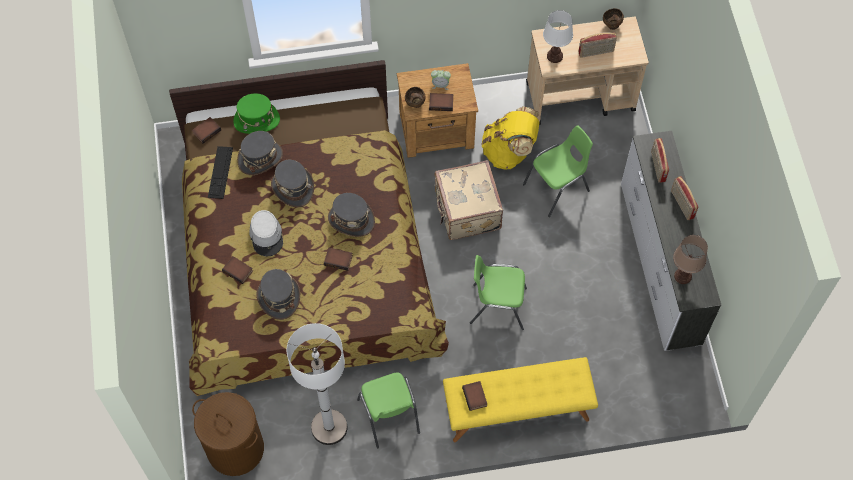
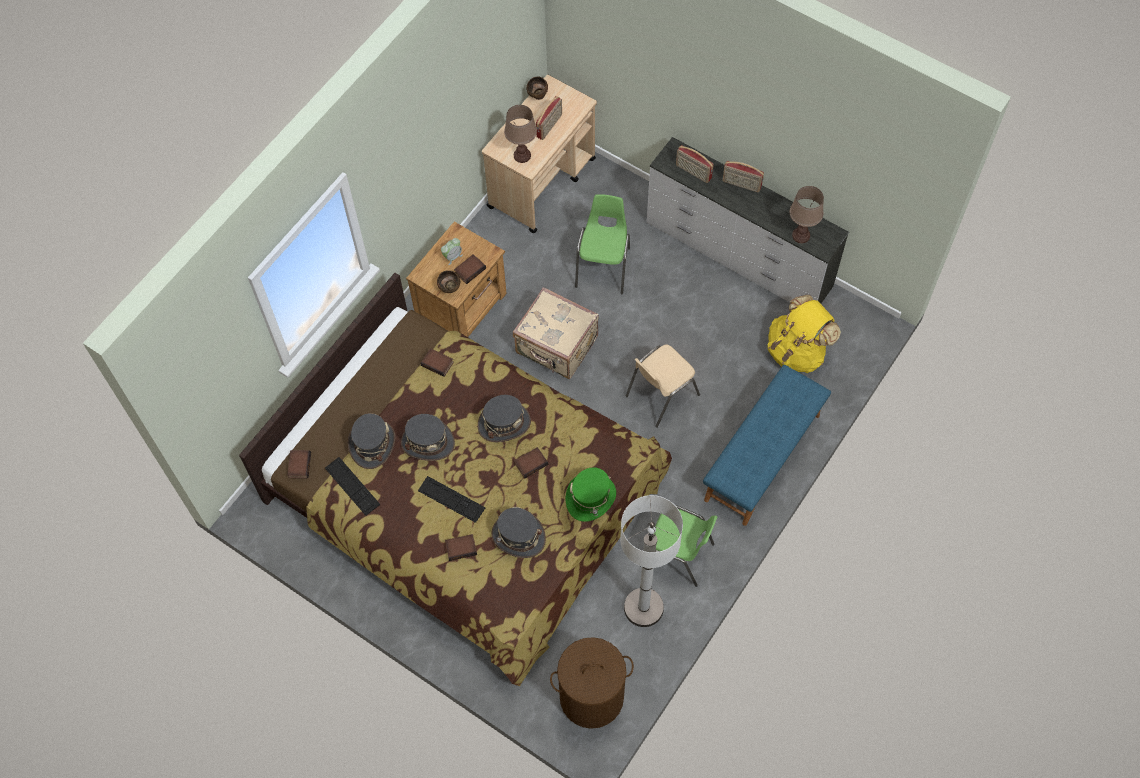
camera: 45 degrees left, 0 degrees up
(256, 120) = (331, 418): green hat -> green hat (591, 498)
(266, 235) = (451, 499): grey hat -> keyboard
(475, 397) = (743, 468): book -> book (438, 363)
(497, 306) = (661, 395): green chair -> beige chair
(509, 151) = (536, 272): yellow backpack -> yellow backpack (797, 351)
(517, 411) = (763, 458): yellow bench -> blue bench
(555, 56) = (522, 155): white table lamp -> brown table lamp

